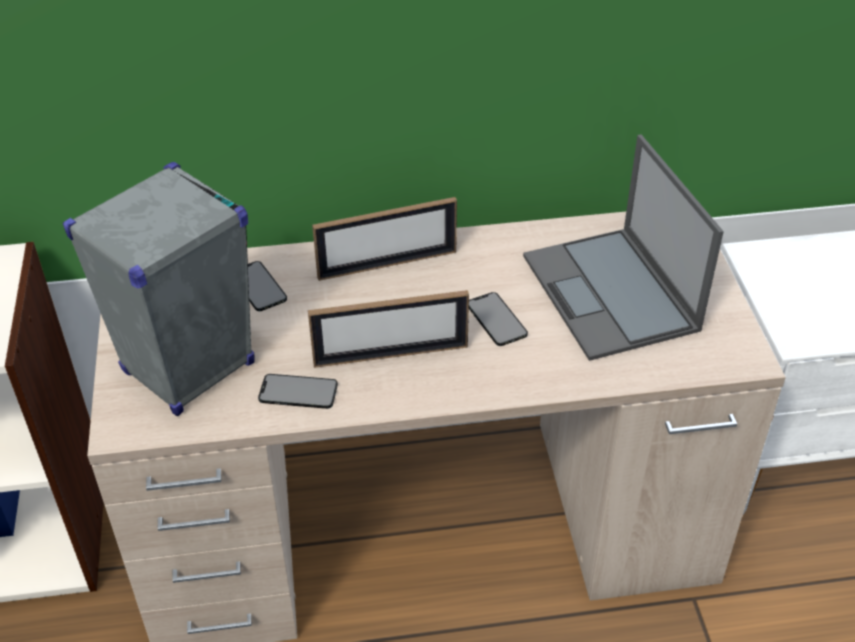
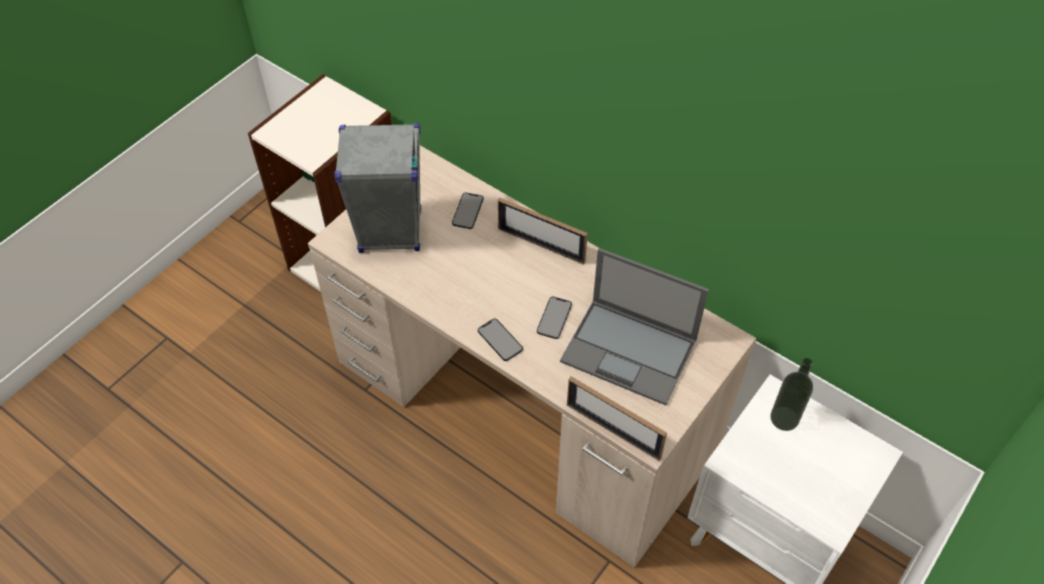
camera: 45 degrees right, 10 degrees up
(298, 392) = (420, 281): phone -> phone (500, 340)
(391, 355) = (482, 296): picture frame -> picture frame (613, 431)
(611, 294) = (630, 351): laptop -> laptop turned 90 degrees counterclockwise
(785, 269) = (784, 418): none -> bottle

